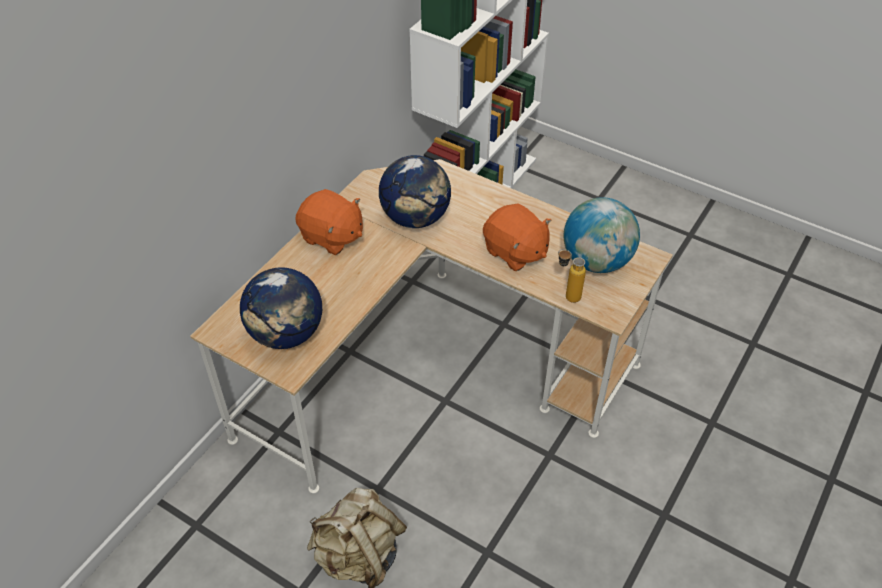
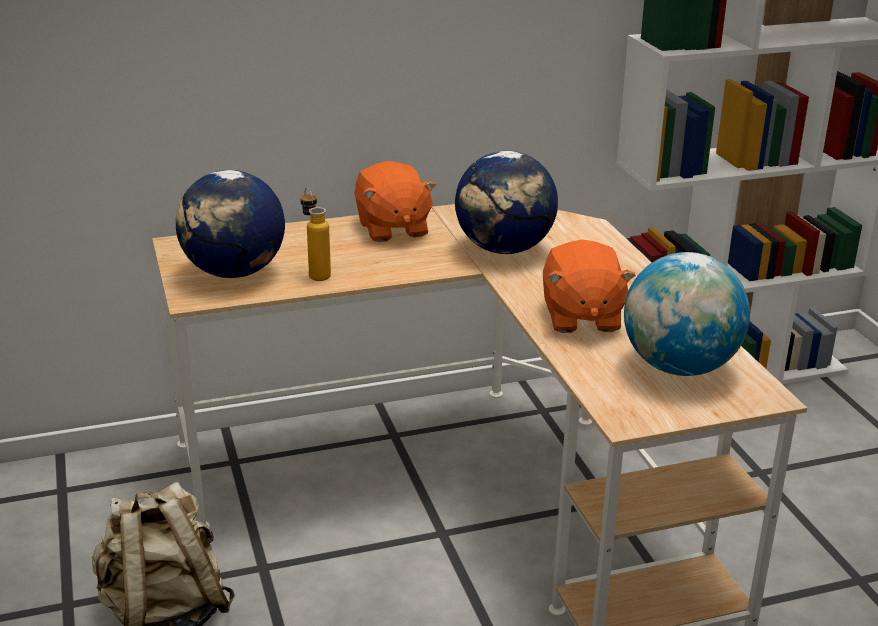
camera: 40 degrees right, 20 degrees down
(566, 295) = (590, 377): bottle -> bottle (316, 273)

